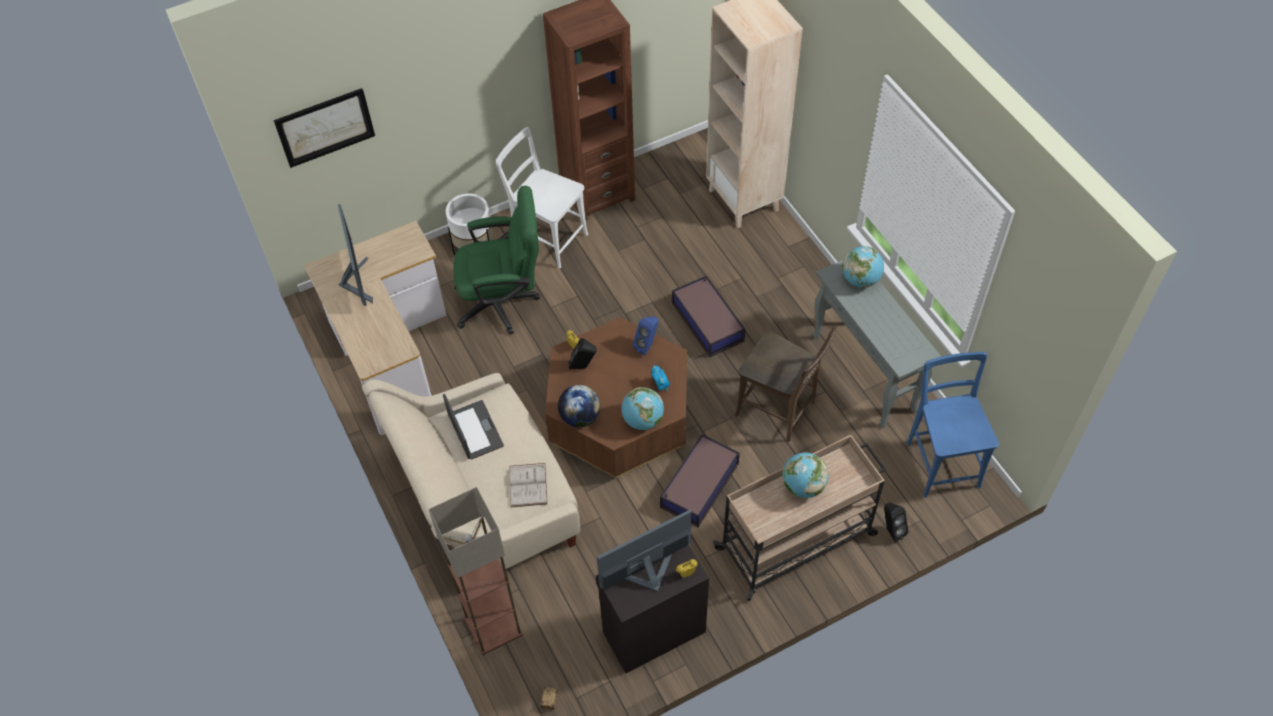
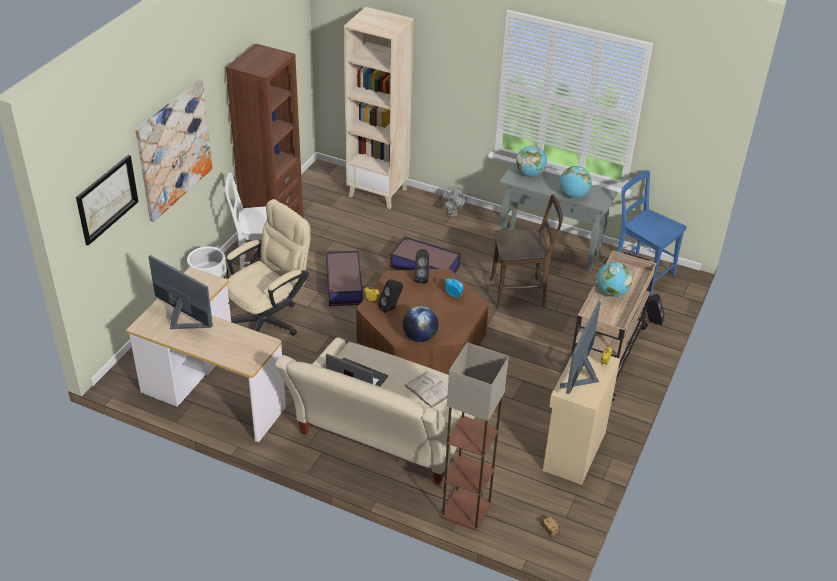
camera: 40 degrees left, 15 degrees down
(443, 90) = (174, 149): none -> picture
(504, 302) = (269, 319): green office chair -> beige office chair
(642, 420) = (463, 318): globe -> globe (573, 195)
(647, 346) = (421, 278): blue speaker -> black speaker
(652, 631) = (573, 451): black cabinet -> beige cabinet
(698, 486) = (515, 357): storage box -> storage box (343, 285)
(799, 268) = (452, 213): none -> grey fan

